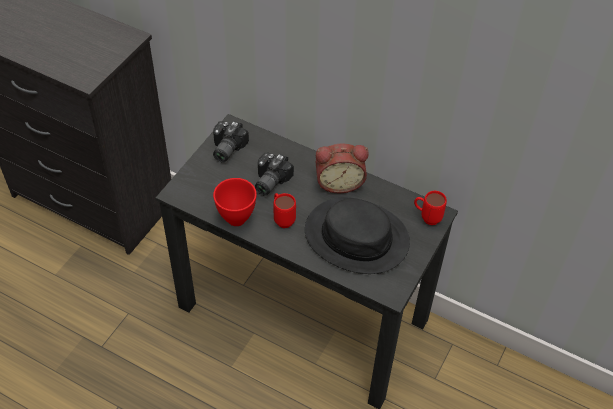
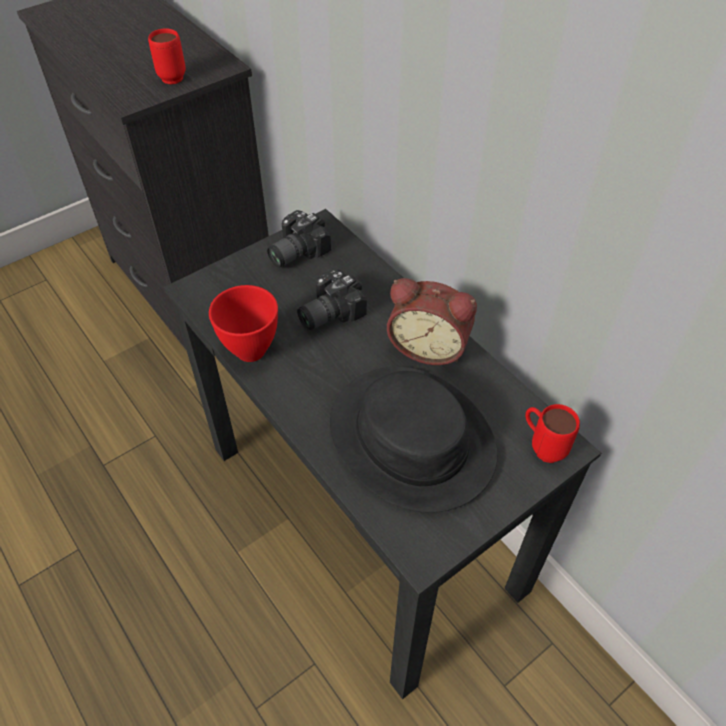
camera: 25 degrees right, 0 degrees up
(282, 219) = (315, 372): red mug -> red mug (173, 75)

